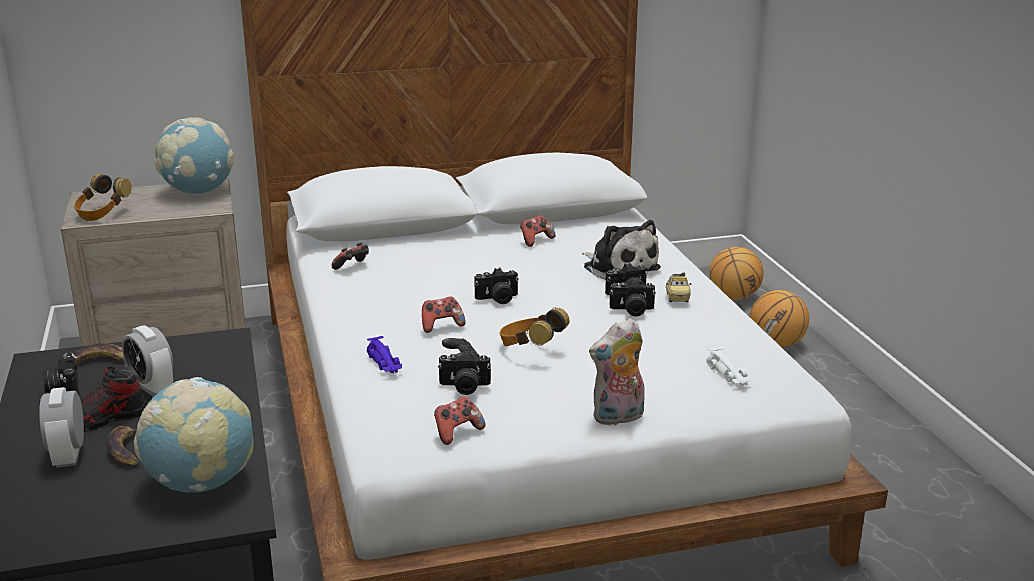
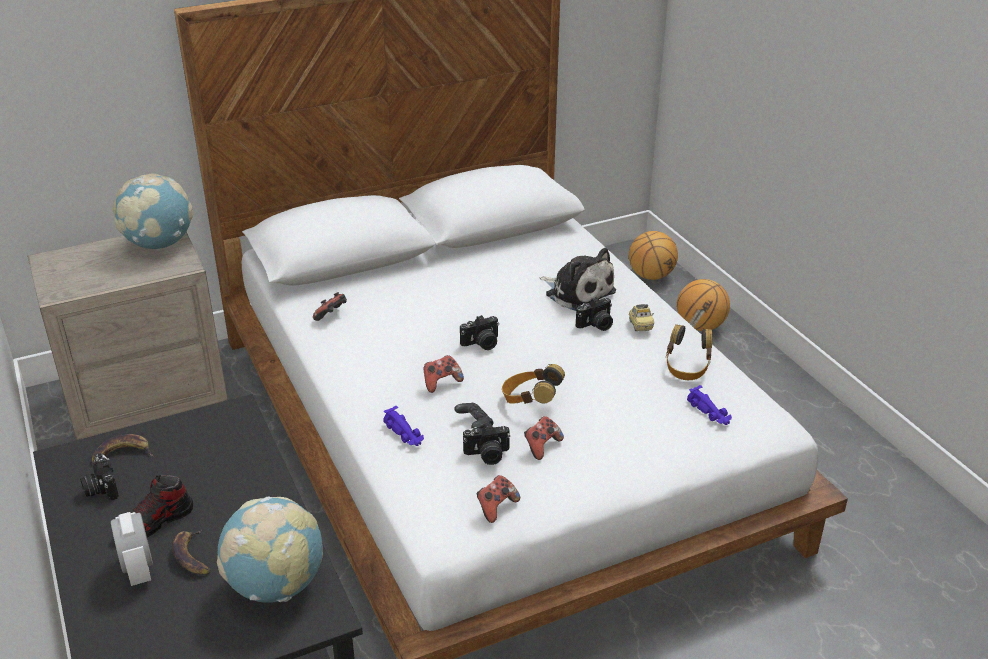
camera: 10 degrees left, 10 degrees up
(102, 213) = (74, 283): headphones -> headphones (687, 367)
(152, 387) = (187, 478): alarm clock -> none
(536, 240) = (492, 265): game controller -> game controller (542, 446)
(618, 418) = (629, 472): plush toy -> none
(632, 311) = (605, 345): camera -> none
(729, 375) = (709, 412): white toy car -> purple toy car

